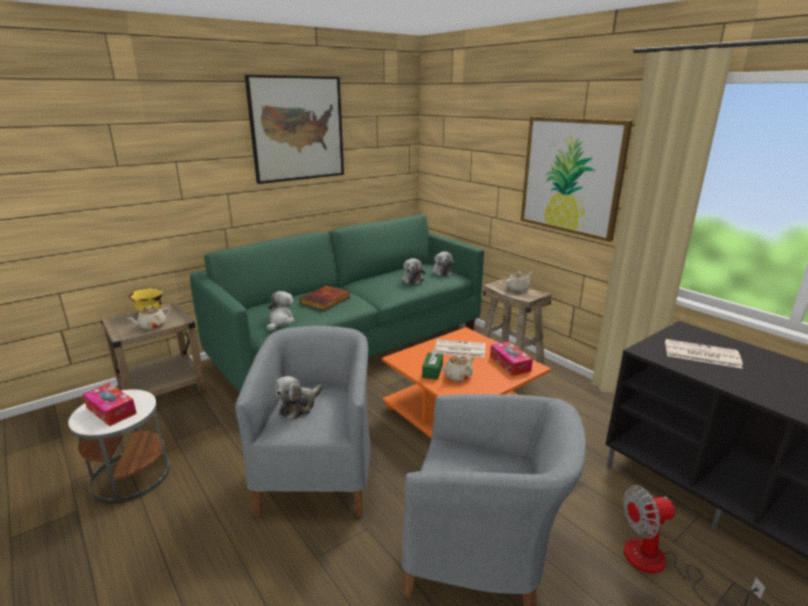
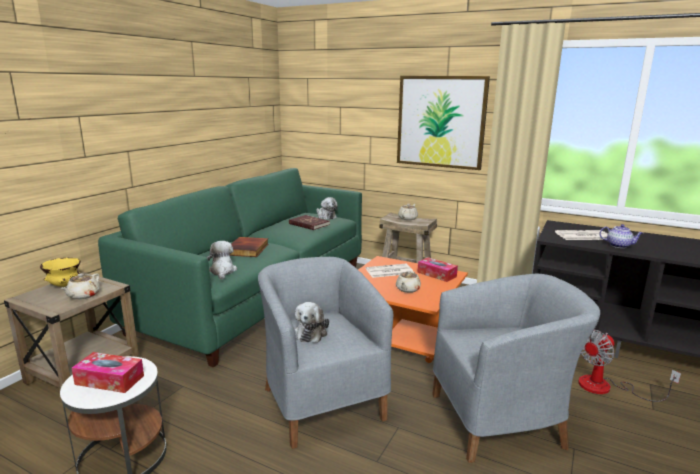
camera: 25 degrees left, 5 degrees down
(297, 129) = (188, 86): picture -> none
(412, 279) = (309, 224): plush toy -> red book
(432, 371) = (384, 290): green tissue box -> none
(740, 380) = (619, 245): none -> teapot

